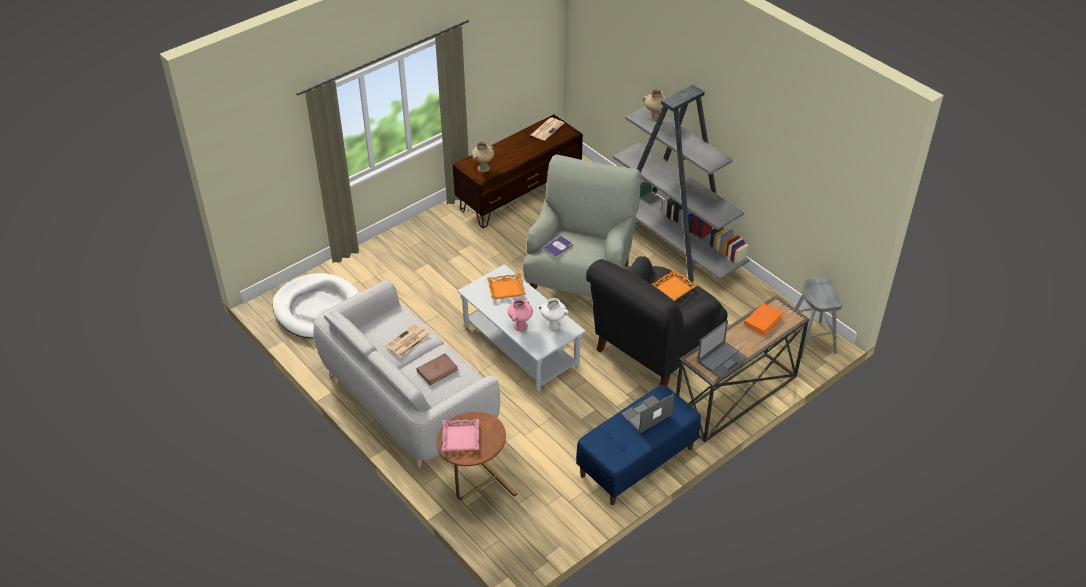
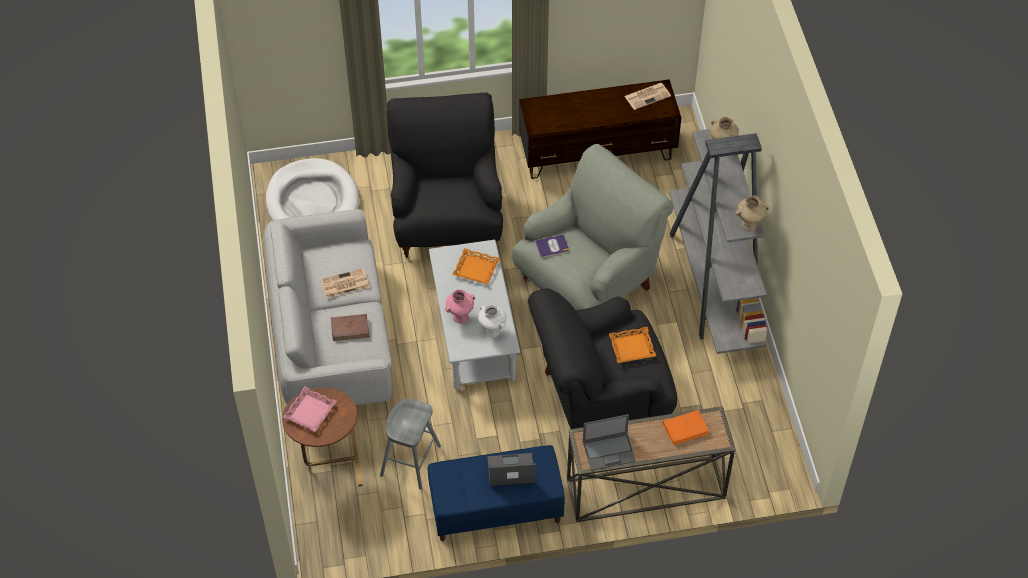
camera: 30 degrees right, 10 degrees up
(439, 280) = (446, 221): none -> black armchair
(483, 168) = (547, 117): beige vase -> beige vase (749, 225)
(810, 340) = (774, 465): grey stool -> grey stool (410, 461)

